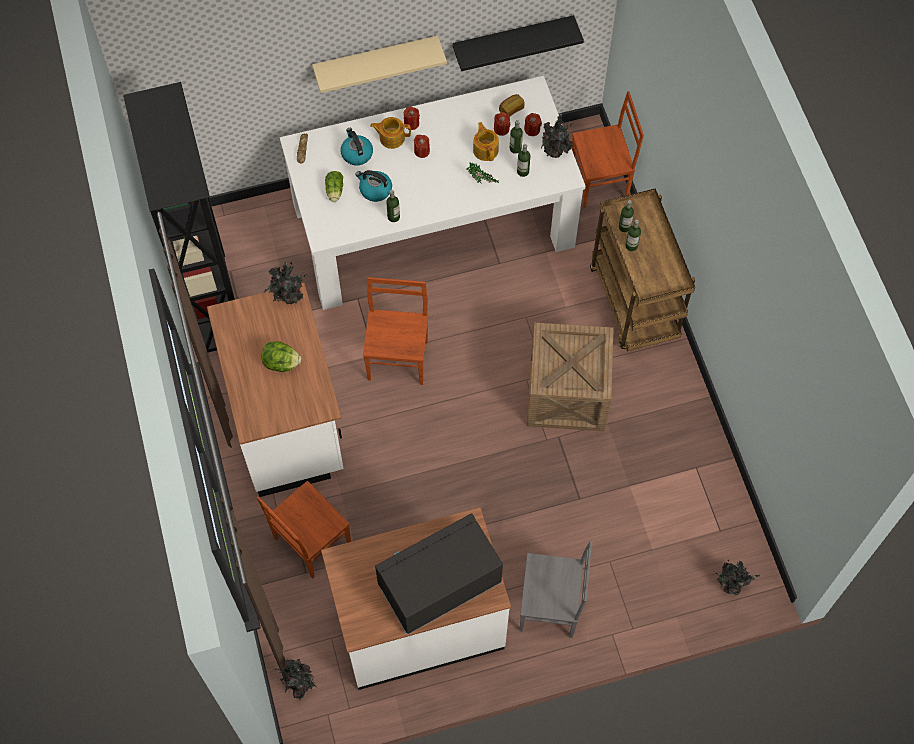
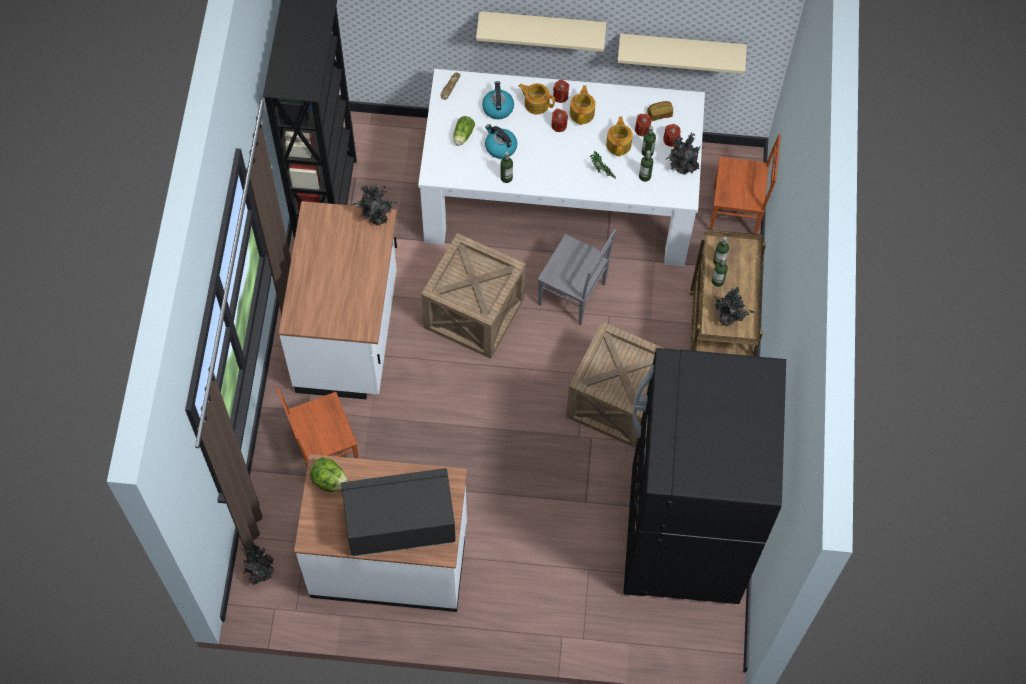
camera: 20 degrees right, 0 degrees up
(281, 363) = (345, 275): lettuce -> lettuce (329, 481)
(399, 359) = (474, 313): brown chair -> crate
(438, 132) = (582, 113): none -> teapot
(512, 40) = (681, 49): black shelf -> beige shelf
(550, 607) = (515, 590): grey chair -> grey chair (572, 295)
(683, 497) = (683, 536): none -> black fridge
(730, 585) = (692, 634): potted plant -> potted plant (728, 319)

